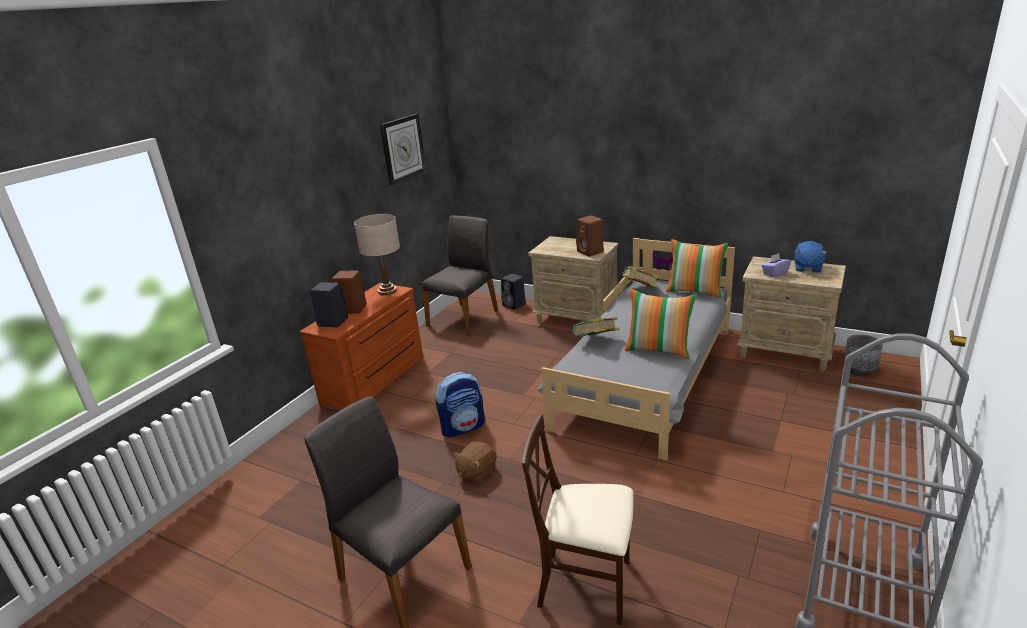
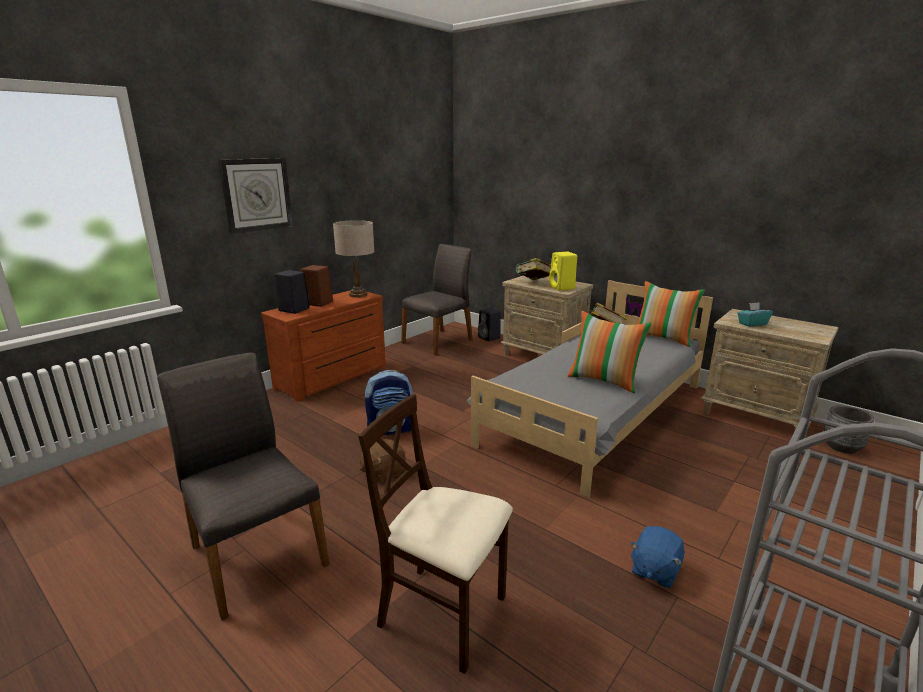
camera: 10 degrees right, 5 degrees down
(402, 148) = (399, 170): wall clock -> wall clock (257, 194)
(591, 252) = (562, 287): brown speaker -> yellow speaker
(596, 341) = (541, 365): book -> book (534, 283)
(775, 273) = (752, 324): purple tissue box -> turquoise tissue box
(807, 268) = (791, 324): blue plush toy -> blue plush toy (654, 570)

